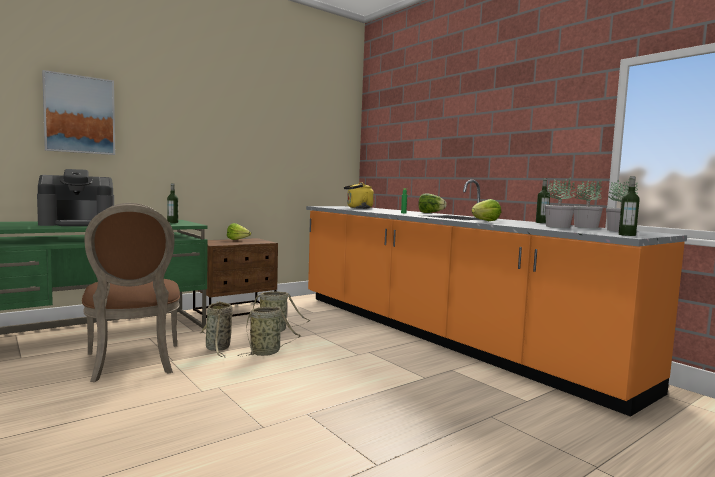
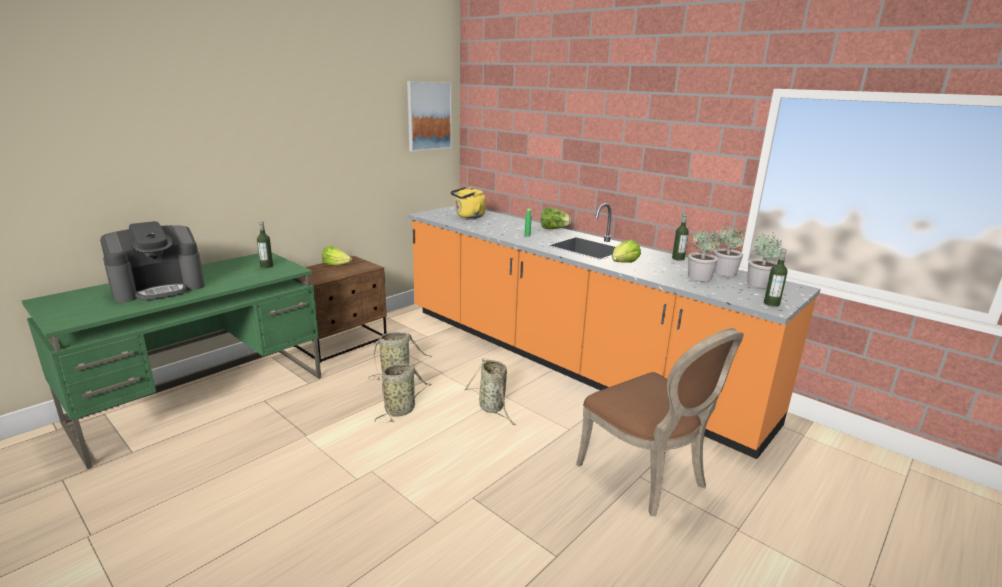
camera: 10 degrees left, 15 degrees up
(79, 114) = (127, 143): picture -> picture (429, 116)
(133, 364) = (265, 446): brown chair -> brown chair (647, 476)
(218, 348) = (347, 410): basket -> basket (492, 408)

